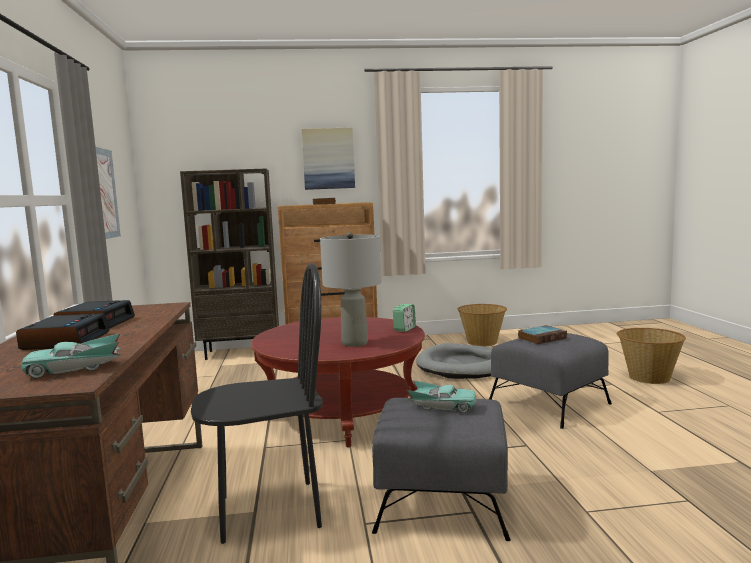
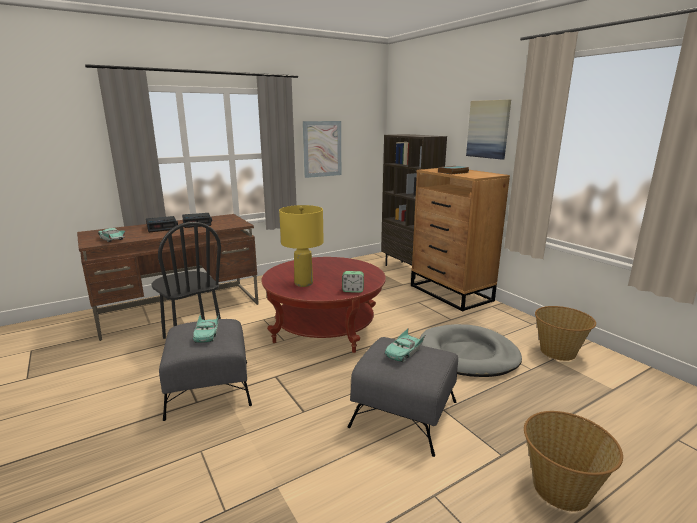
camera: 65 degrees right, 10 degrees up
(355, 343) = (303, 283): grey table lamp -> yellow table lamp
(542, 338) = (404, 352): book -> turquoise toy car

